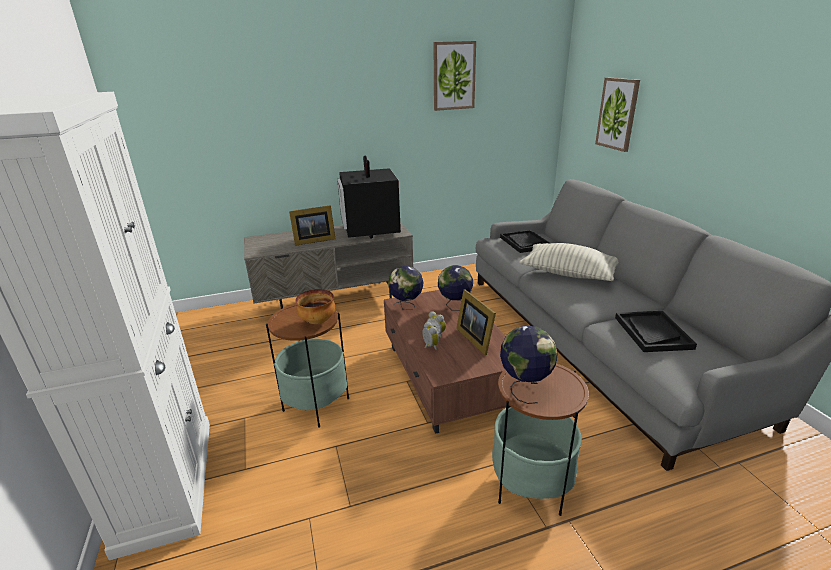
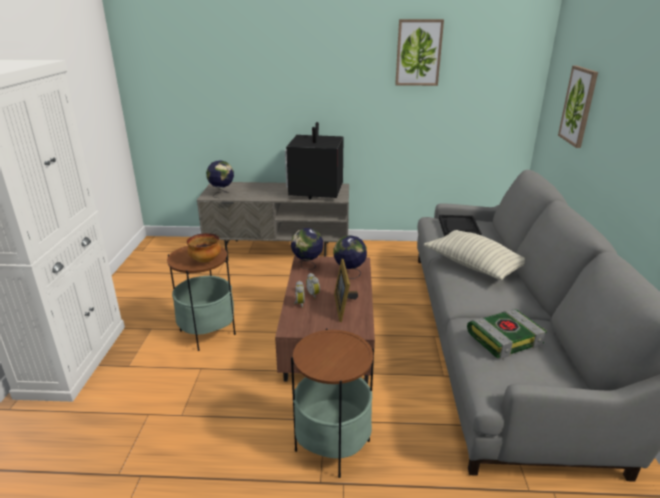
camera: 20 degrees right, 0 degrees up
(313, 240) = (260, 193): picture frame -> none
(524, 388) = (315, 351): globe -> globe (222, 194)
(652, 332) = (504, 338): black tray -> book

